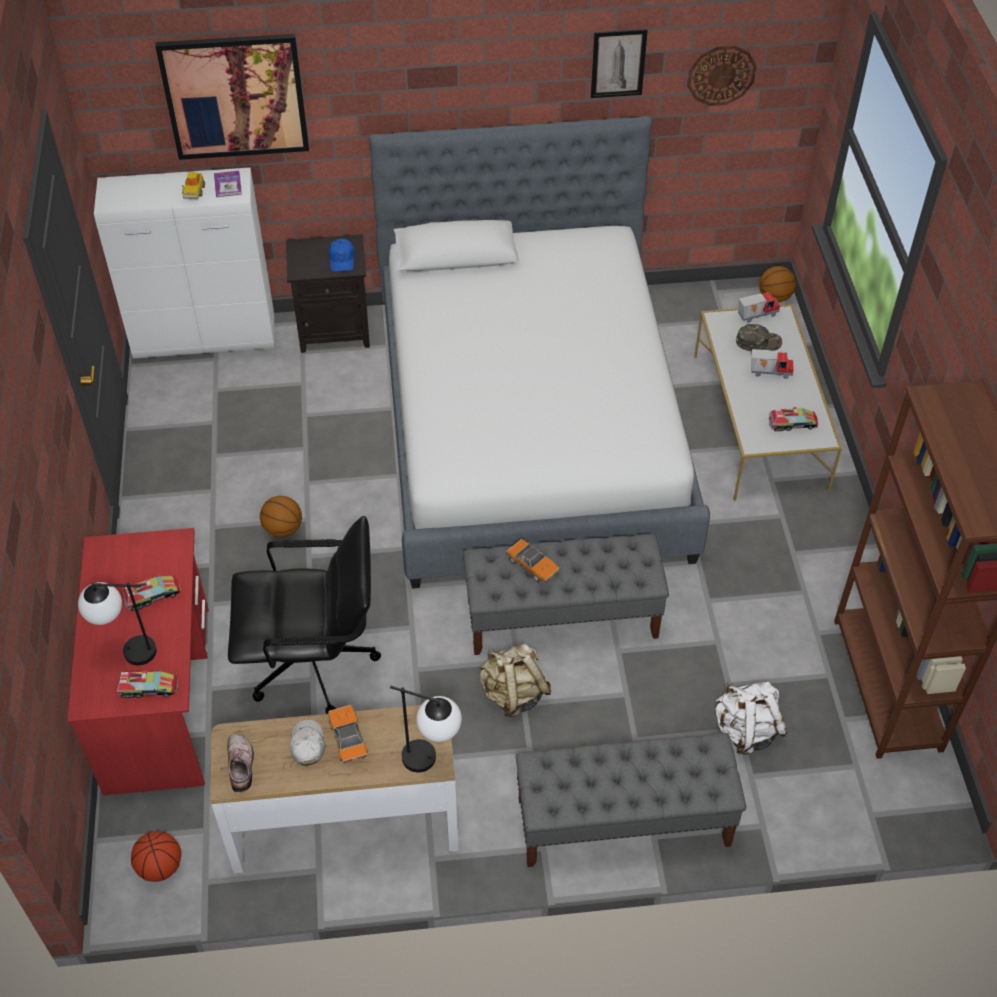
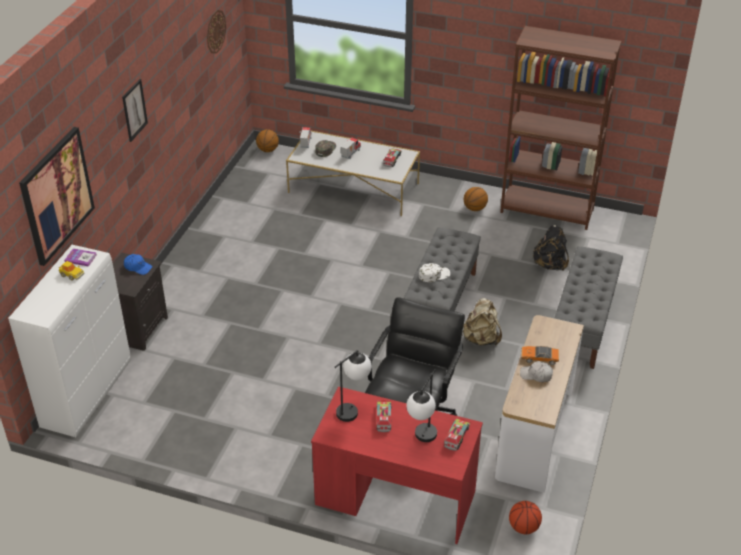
camera: 65 degrees left, 10 degrees down
(242, 765) = (537, 405): shoe -> none
(283, 529) = (295, 401): basketball -> basketball (474, 208)
(432, 761) = (570, 330): table lamp -> table lamp (353, 408)
(530, 427) = (291, 270): bed -> none
(533, 565) = (434, 275): toy car -> white cap
(618, 63) = (185, 51): picture -> picture (134, 110)
(746, 731) = (550, 264): white backpack -> black backpack

